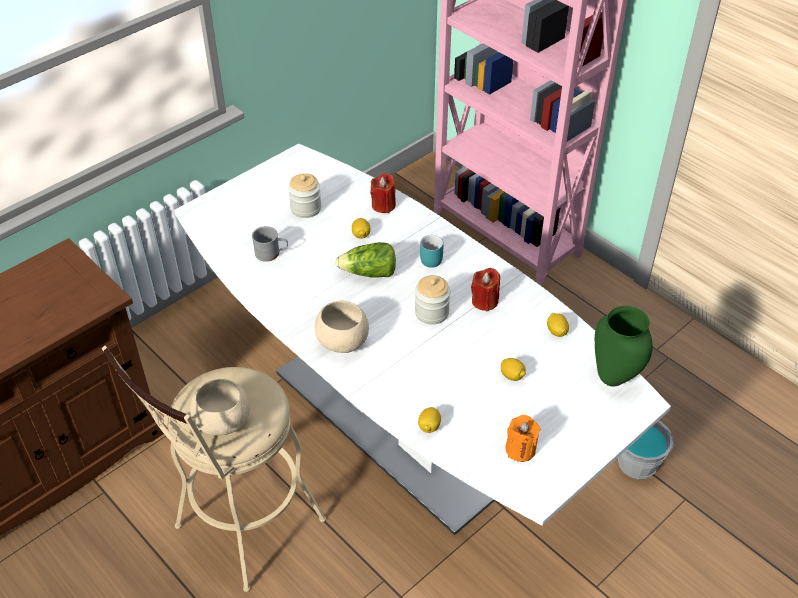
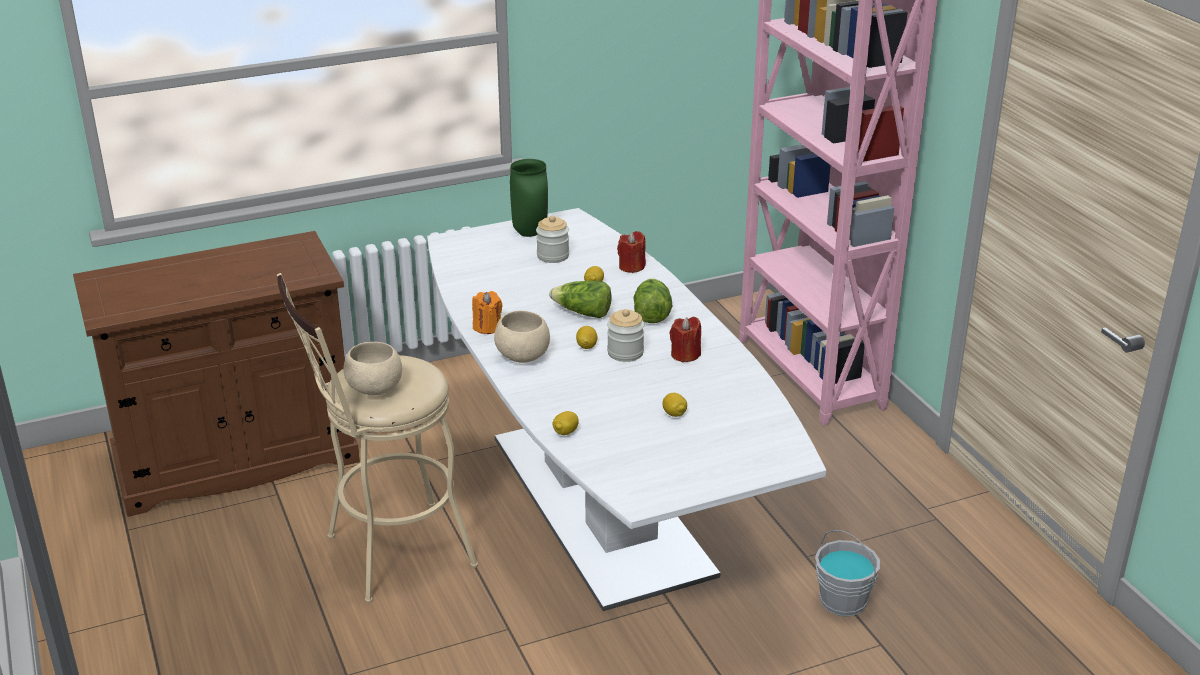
camera: 20 degrees right, 15 degrees down
(271, 253) = (498, 282): grey mug -> none
(429, 258) = (651, 313): turquoise mug -> lettuce
(520, 449) = (644, 467): orange candle -> orange candle (487, 327)
(556, 331) = (744, 391): lemon -> lemon (586, 346)
(613, 379) = (778, 437): green vase -> green vase (529, 233)

